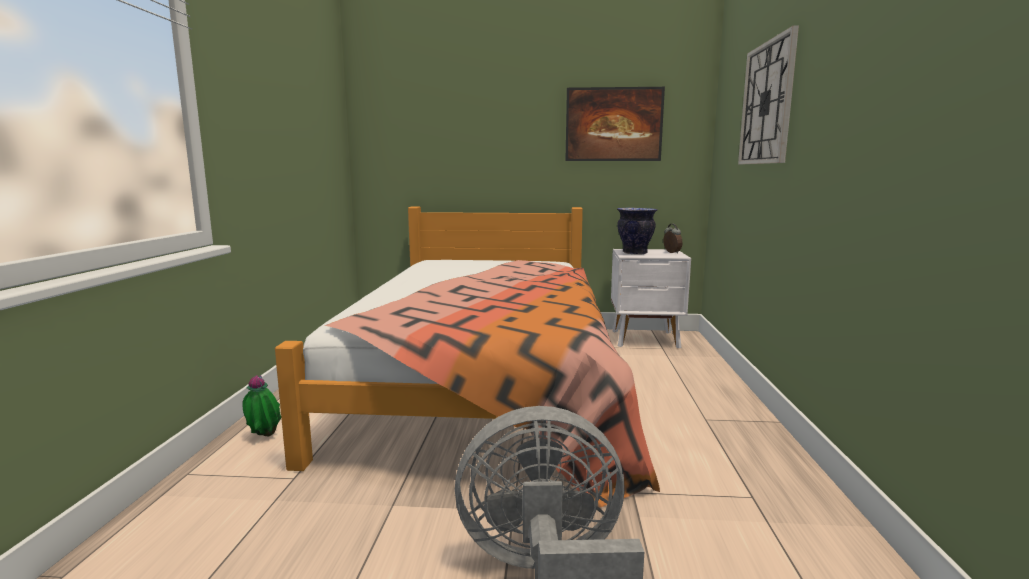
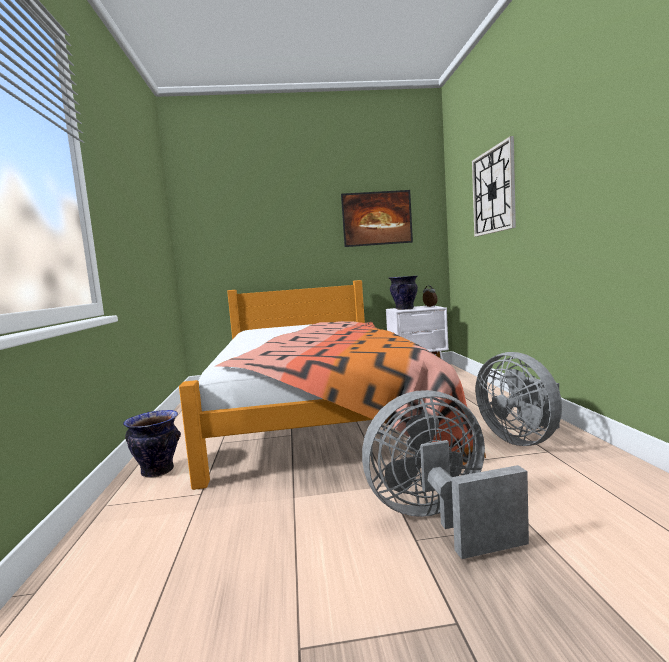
camera: 10 degrees left, 5 degrees down
(264, 437) = (157, 471): potted plant -> vase
(727, 470) = (521, 439): none -> grey fan

